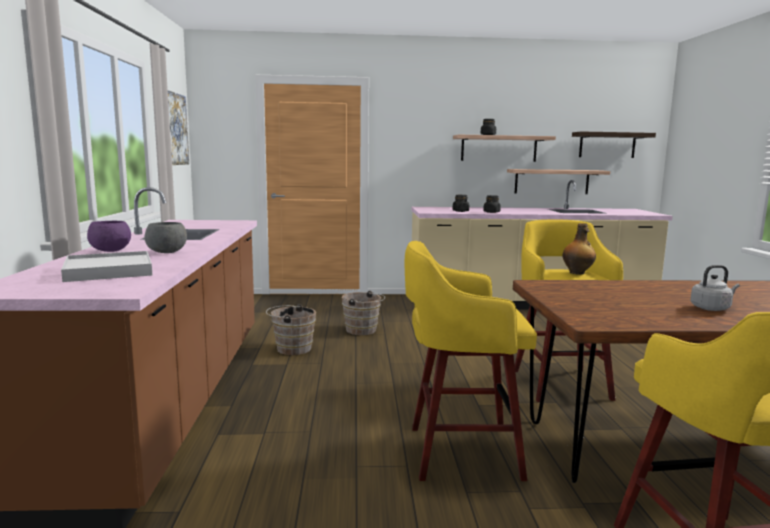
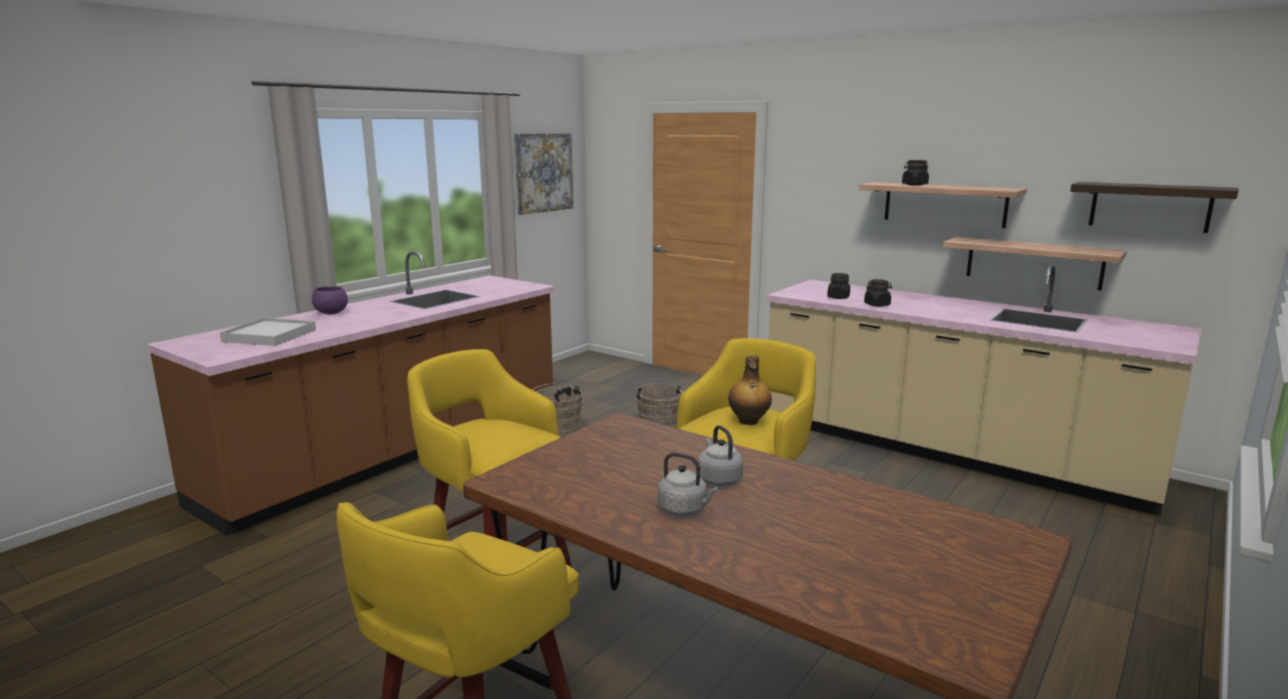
camera: 40 degrees right, 5 degrees up
(167, 252) = (355, 322): grey bowl -> none
(672, 293) = (718, 479): none -> grey kettle

